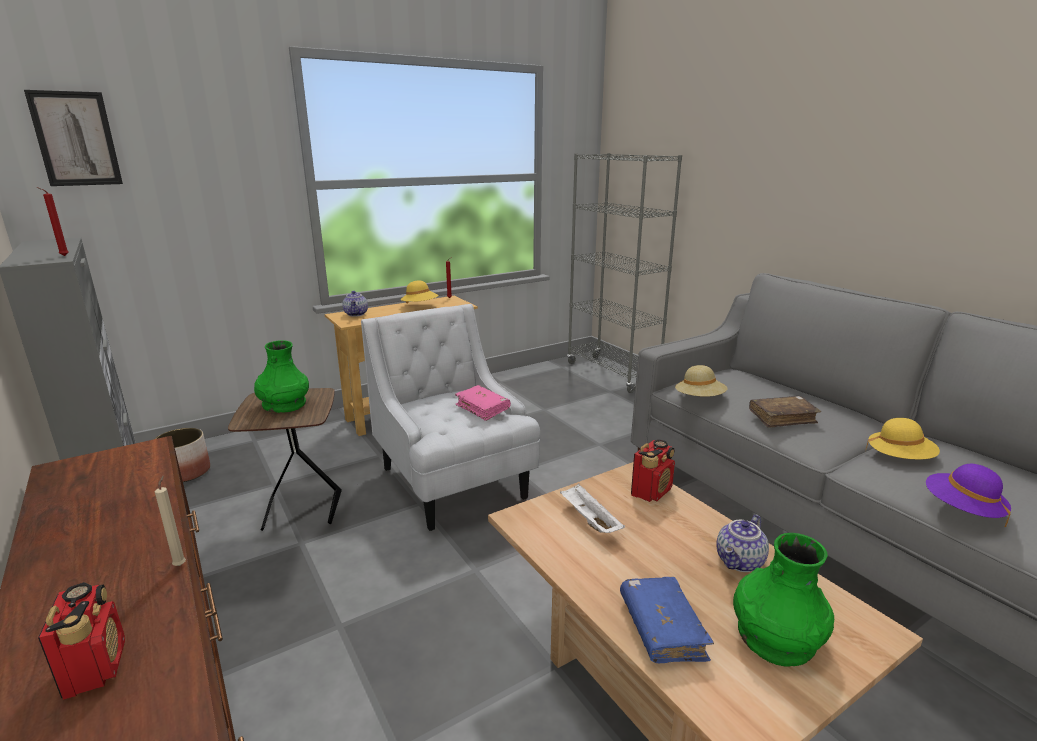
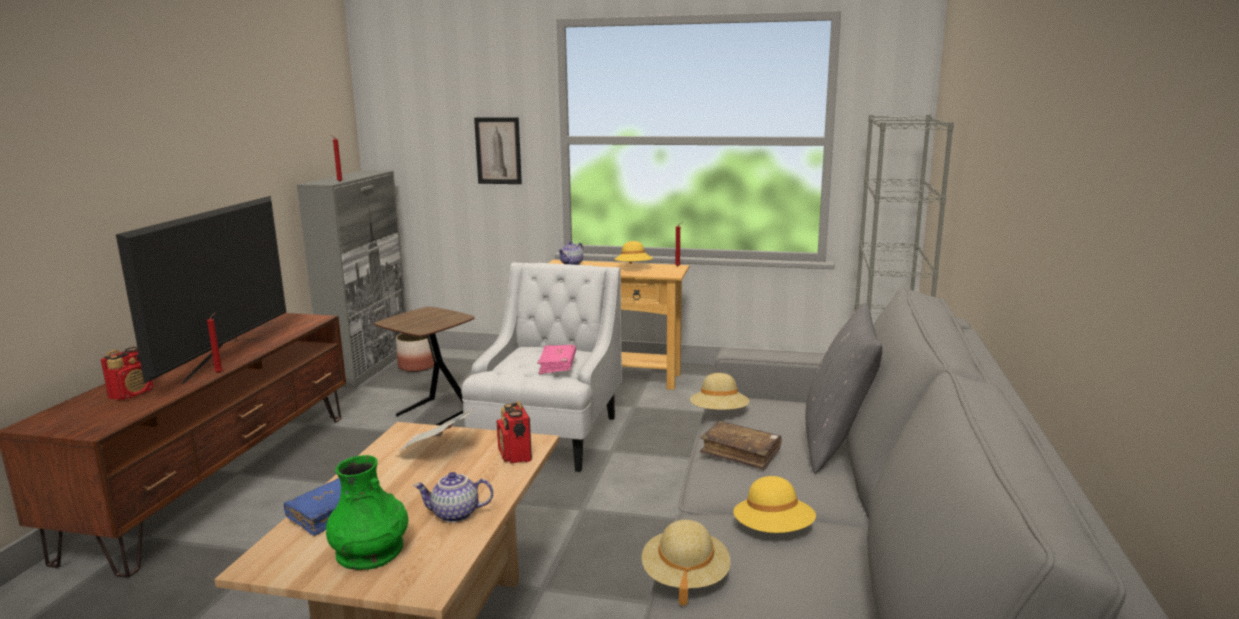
camera: 45 degrees right, 5 degrees down
(76, 139) = (403, 99): picture -> picture (498, 150)
(139, 545) = (225, 359): none -> television
(181, 564) = (220, 372): beige candle -> red candle
(284, 404) = (427, 318): green vase -> none
(589, 520) = (436, 450): white tray -> newspaper
(651, 491) = (515, 455): radio -> radio turned 75 degrees clockwise
(794, 392) = (836, 443): none -> grey pillow
(961, 510) = (685, 577): purple hat -> beige hat

